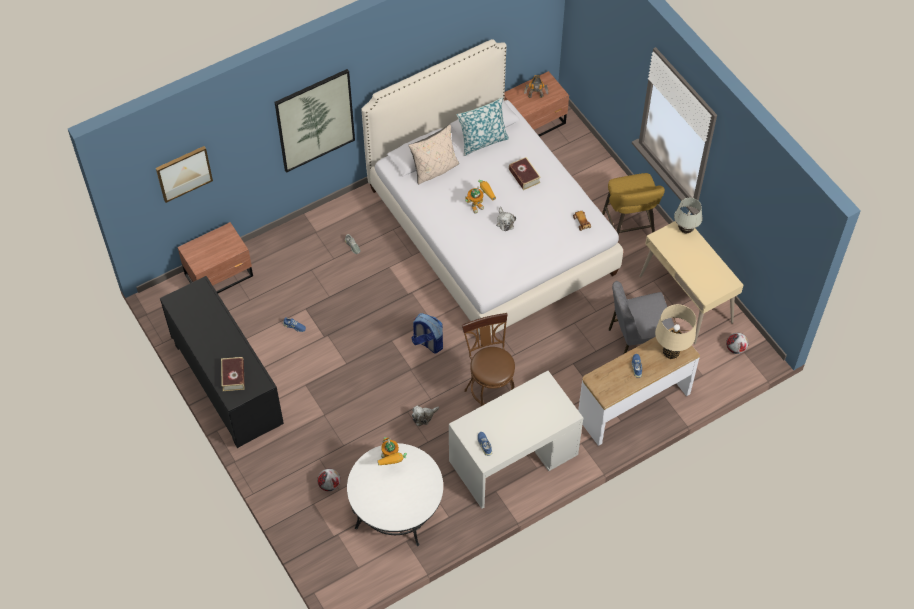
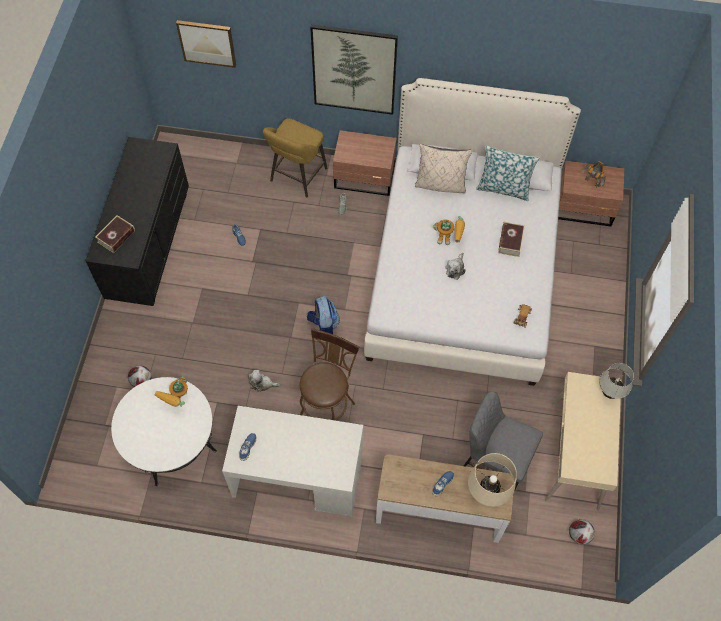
camera: 40 degrees right, 5 degrees up
(220, 276) = (225, 159): brown nightstand -> brown nightstand (365, 178)
(629, 229) = (582, 355): yellow stool -> yellow stool (297, 177)

